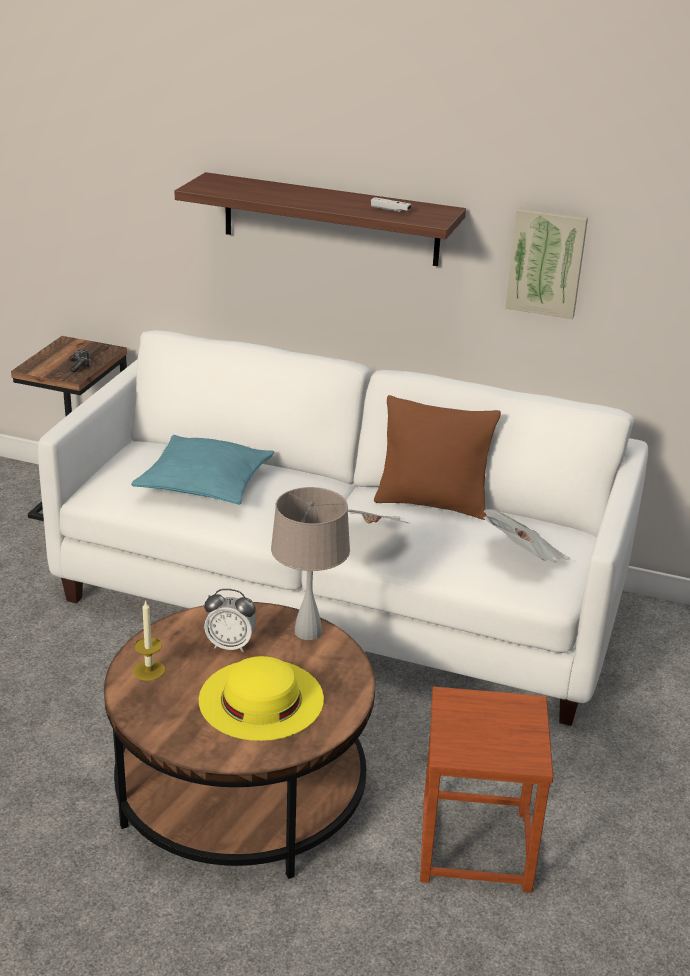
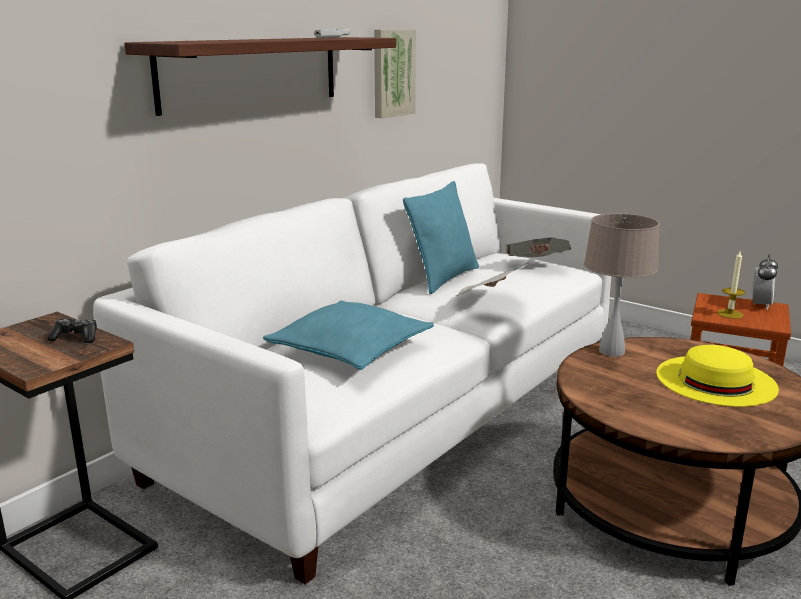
camera: 70 degrees left, 10 degrees down
(149, 670) = (677, 424): candle -> candle (730, 314)
(230, 645) = (632, 383): alarm clock -> alarm clock (760, 305)
(432, 503) = (443, 278): brown pillow -> turquoise pillow

